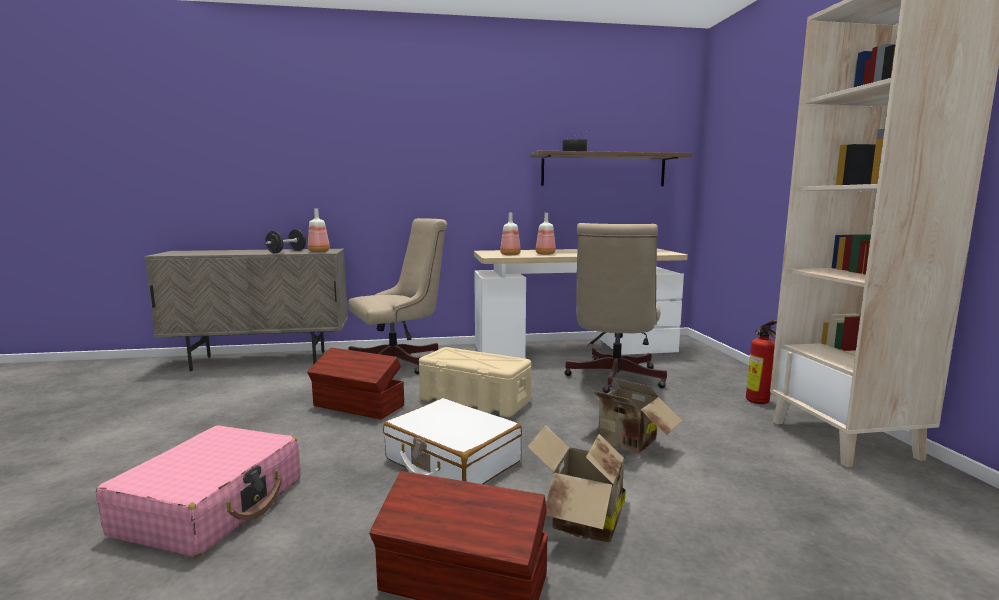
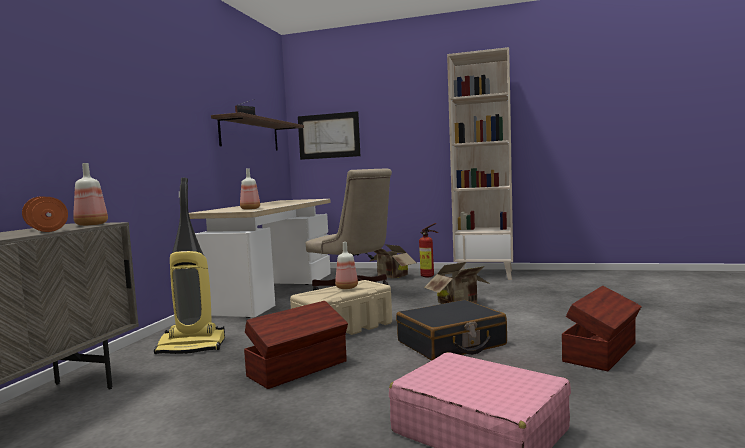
camera: 65 degrees left, 5 degrees down
(286, 252) = (46, 230): black dumbbell -> orange dumbbell
(401, 362) = (192, 346): beige office chair -> vacuum cleaner
(452, 461) = (451, 344): white suitcase -> black suitcase
(544, 254) = (265, 206): bottle -> bottle (346, 288)
(580, 521) = (545, 324): cardboard box -> cardboard box (391, 277)
(730, 166) = (328, 136): none -> picture

